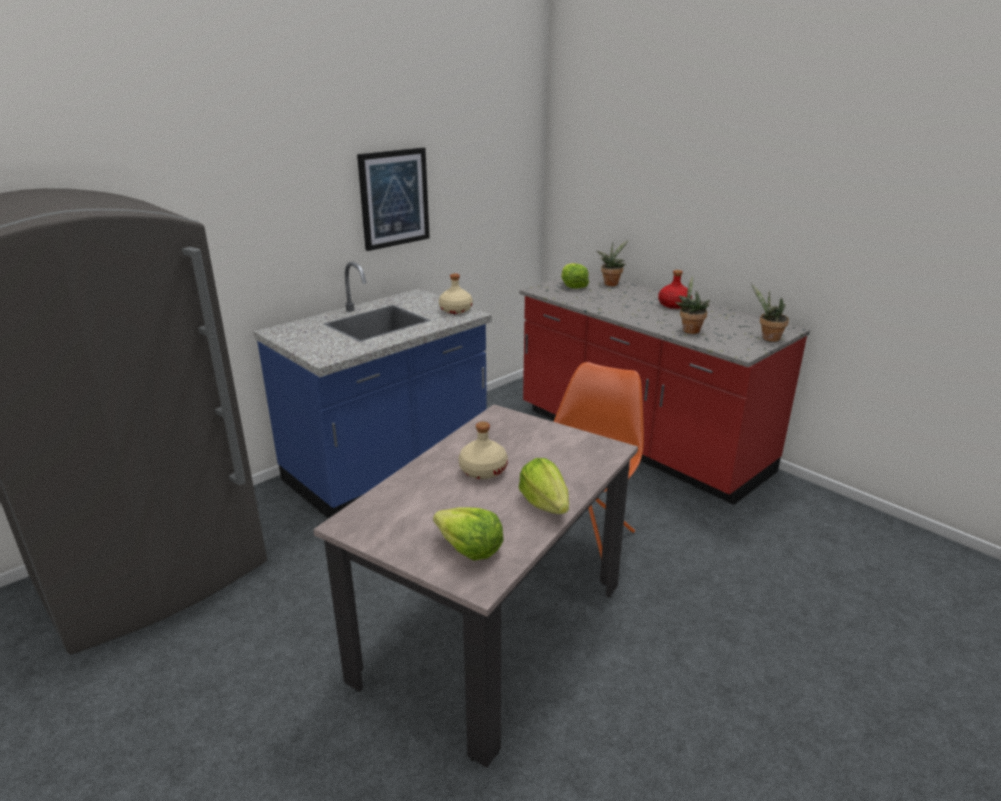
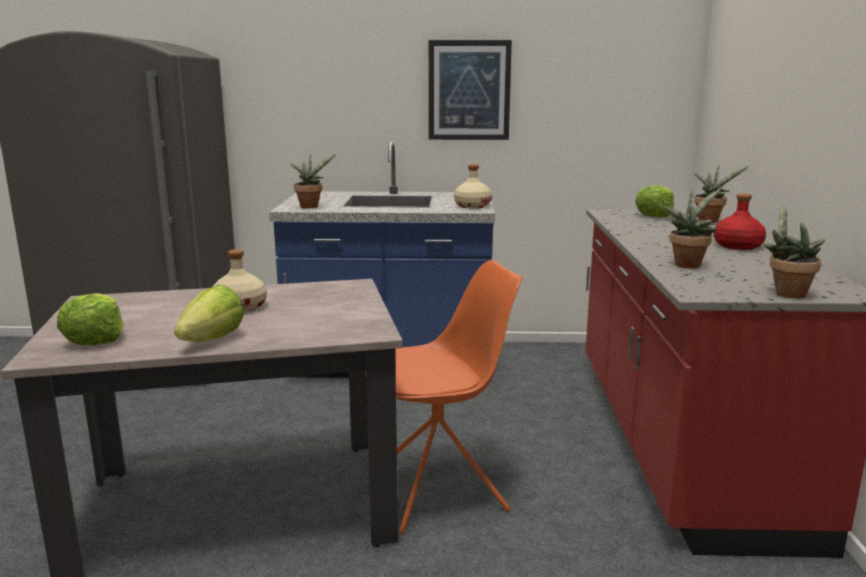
camera: 45 degrees right, 10 degrees down
(334, 349) = (311, 206): none -> potted plant

